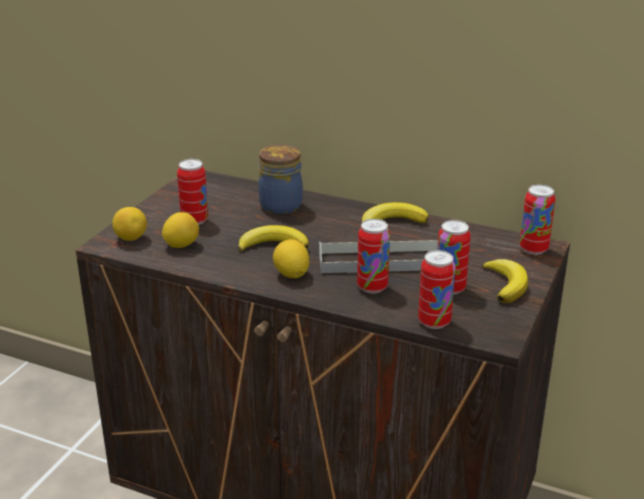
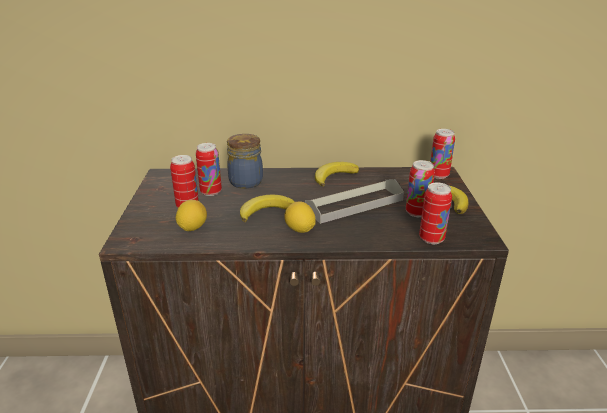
camera: 25 degrees left, 0 degrees up
(131, 238) = (144, 232): lemon -> none
(372, 287) = (366, 225): can -> can (211, 192)

